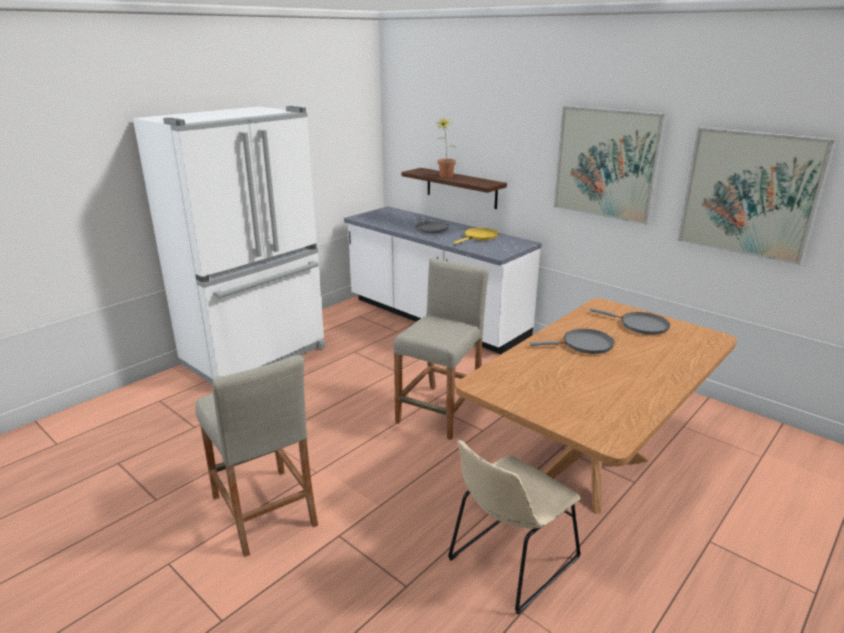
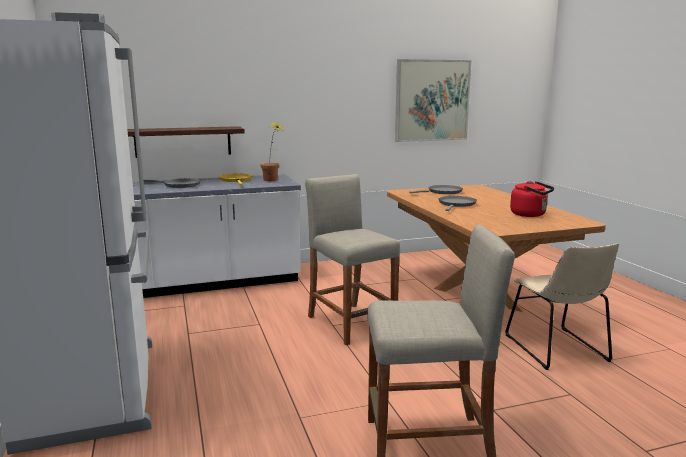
camera: 60 degrees left, 10 degrees down
(445, 177) = (178, 129): potted plant -> potted plant (272, 180)
(597, 396) = (530, 215): none -> red kettle
(606, 163) = (333, 94): picture -> none

